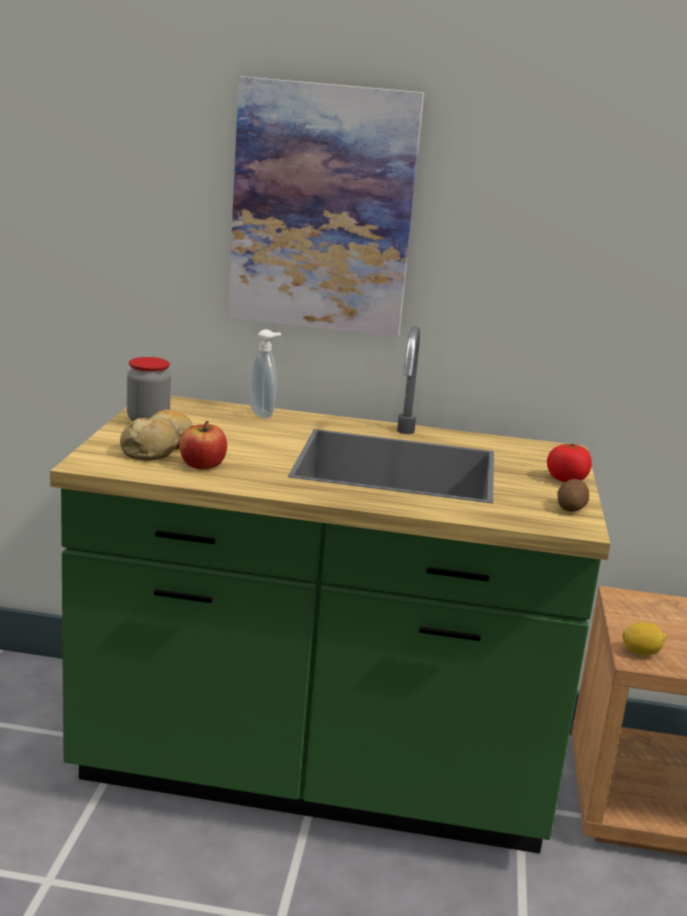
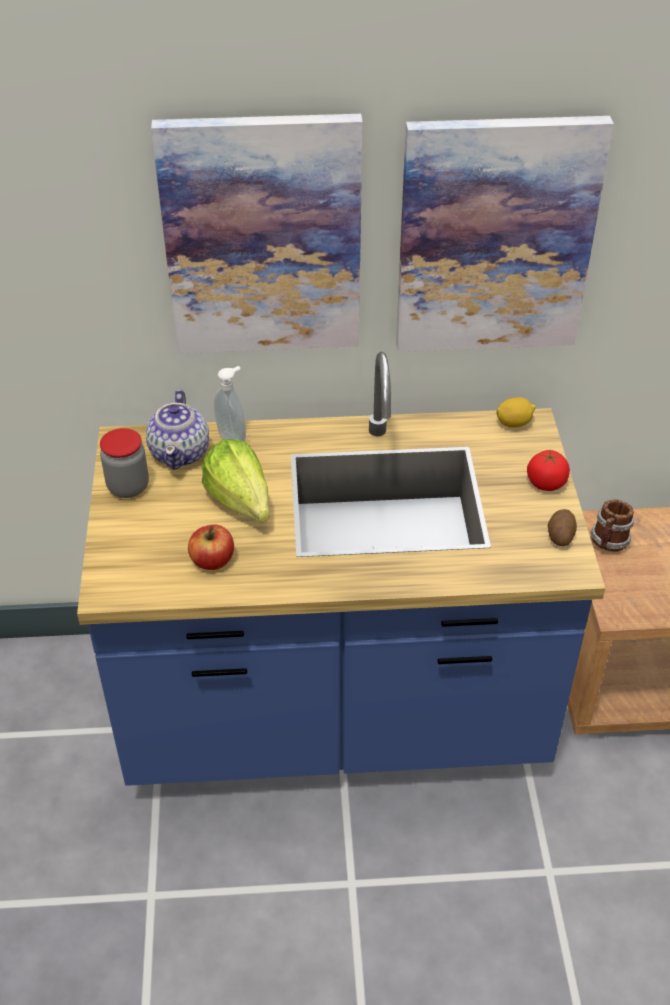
camera: 10 degrees left, 25 degrees up
(159, 448) = (160, 540): bread -> none
(209, 413) = (180, 452): none -> teapot
(250, 446) = (242, 508): none -> lettuce
(316, 771) = (335, 714): green counter -> blue counter
(539, 239) = (495, 237): none -> picture
(640, 612) = (608, 543): none -> mug
(641, 653) = (618, 602): lemon -> lemon (514, 423)

